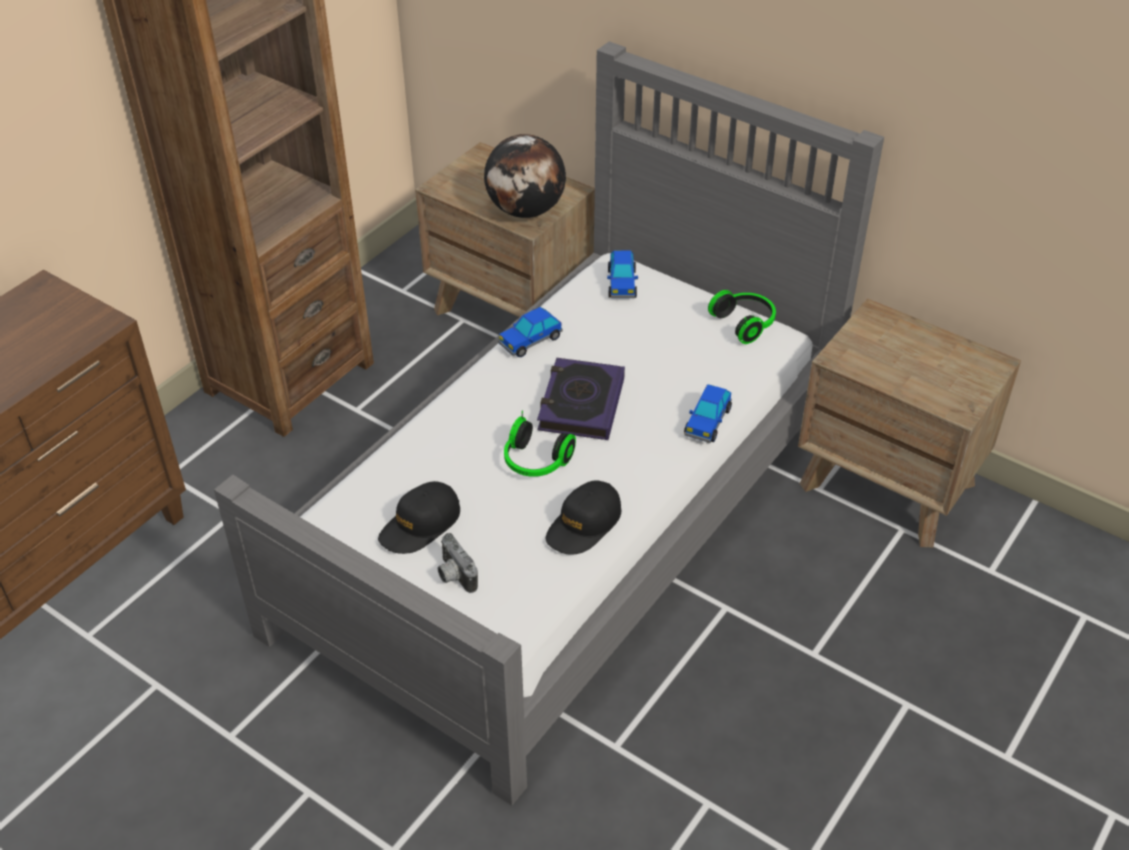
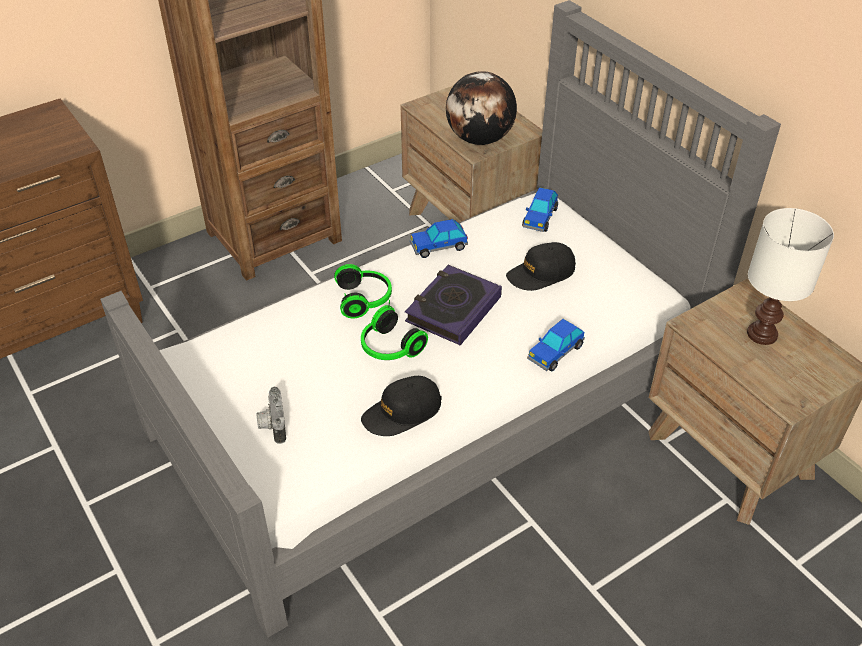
camera: 20 degrees right, 0 degrees up
(420, 525) = (268, 374): black cap -> black cap (541, 273)
(745, 323) = (632, 276): headphones -> headphones (365, 299)
(907, 351) = (763, 335): none -> white table lamp

